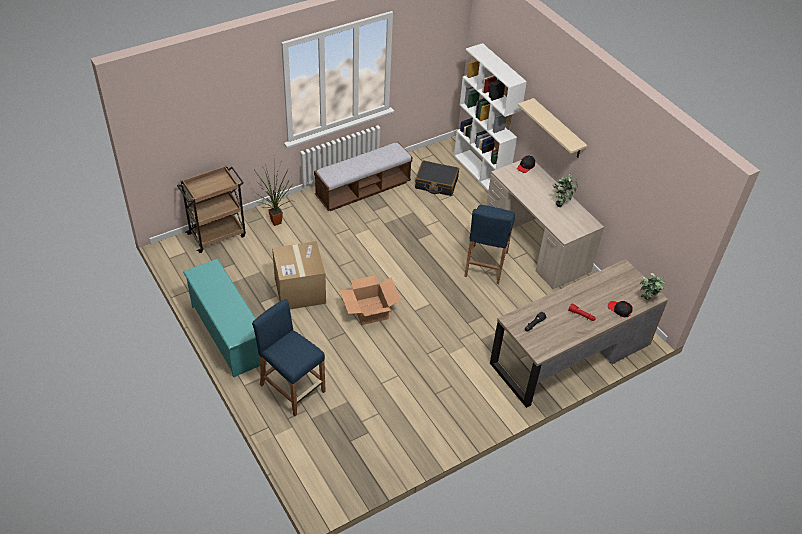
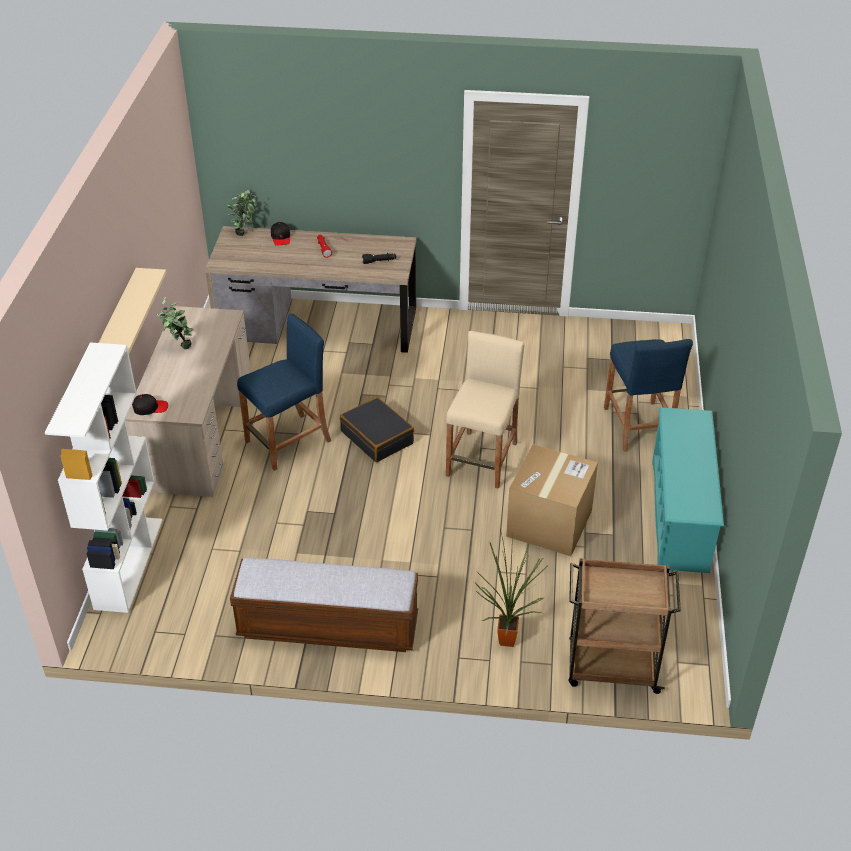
camera: 140 degrees left, 5 degrees down
(369, 310) = (482, 459): cardboard box -> beige stool
(436, 183) = (212, 579): black suitcase -> black suitcase (377, 437)

